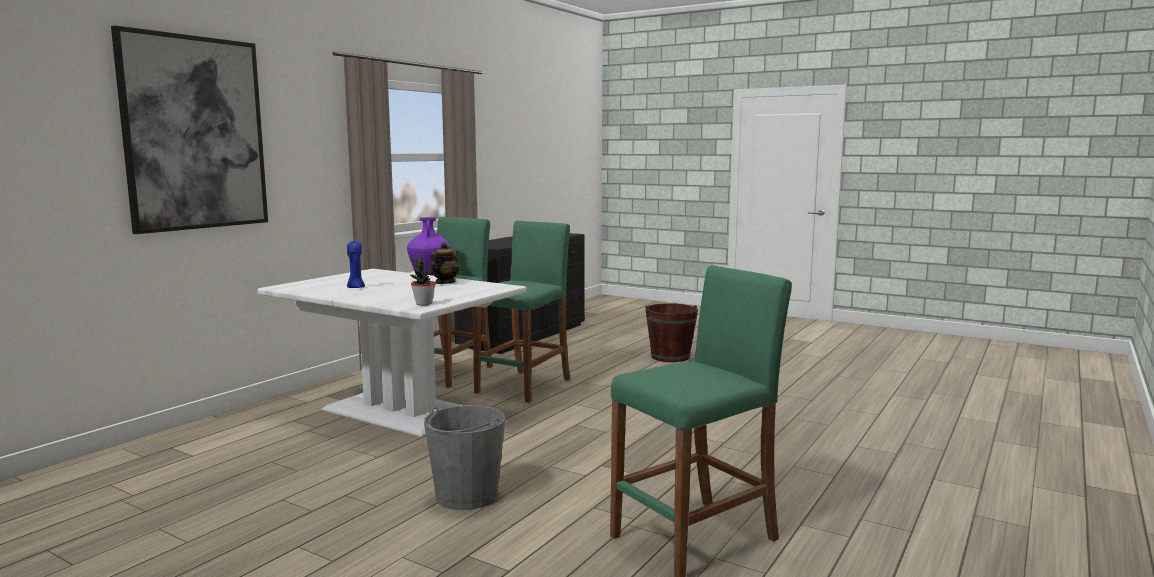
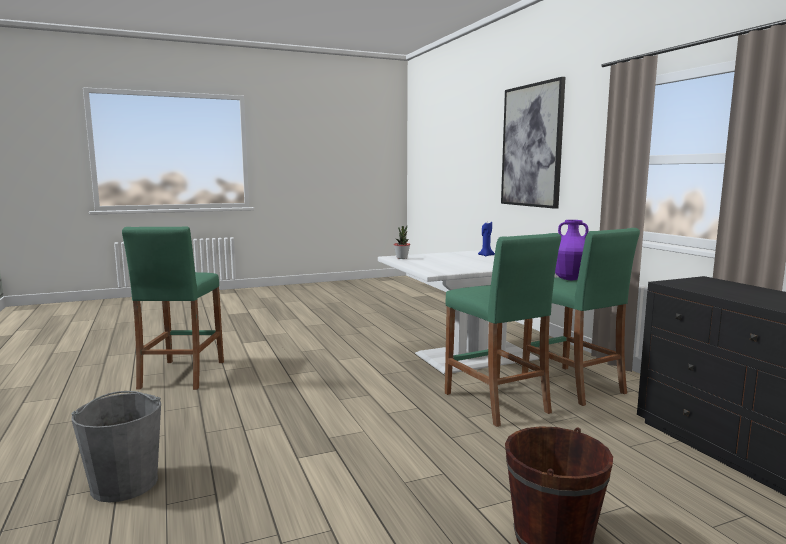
camera: 125 degrees right, 0 degrees up
(444, 283) = (475, 266): teapot -> none
(466, 496) = (317, 348): grey bucket -> grey bucket (125, 483)

